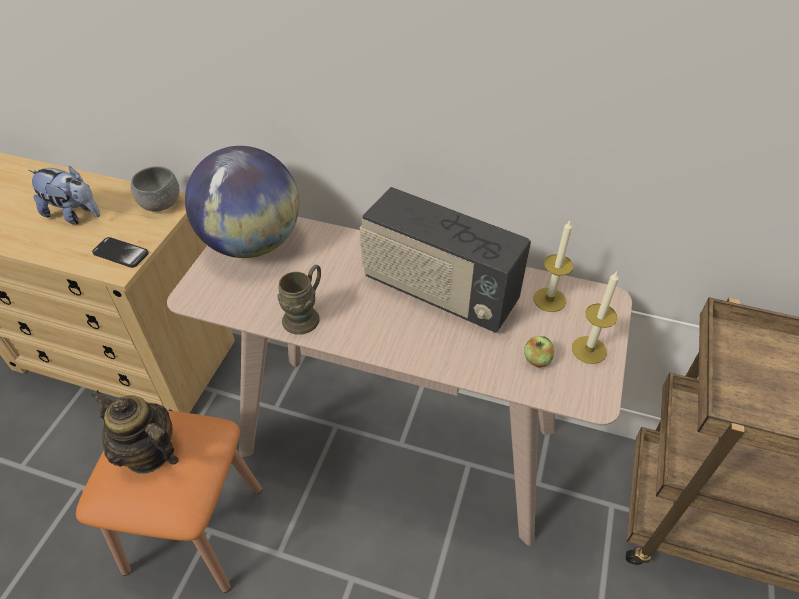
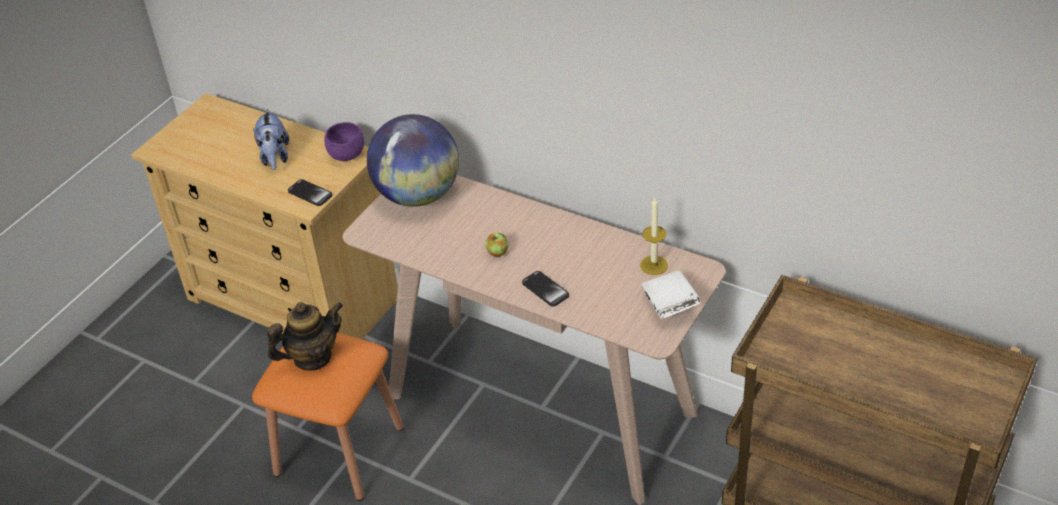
camera: 15 degrees right, 5 degrees down
(74, 214) = (275, 157): plush toy -> plush toy turned 45 degrees clockwise
(148, 453) = (312, 357): teapot -> teapot turned 105 degrees clockwise
(161, 204) = (347, 155): grey bowl -> purple bowl
(306, 315) = (450, 256): brown mug -> none
(434, 346) = (545, 289): none -> phone
(438, 292) = (563, 249): radio -> none
(537, 360) = (624, 308): apple -> apple (497, 252)
(589, 350) = (670, 306): candle -> white book

